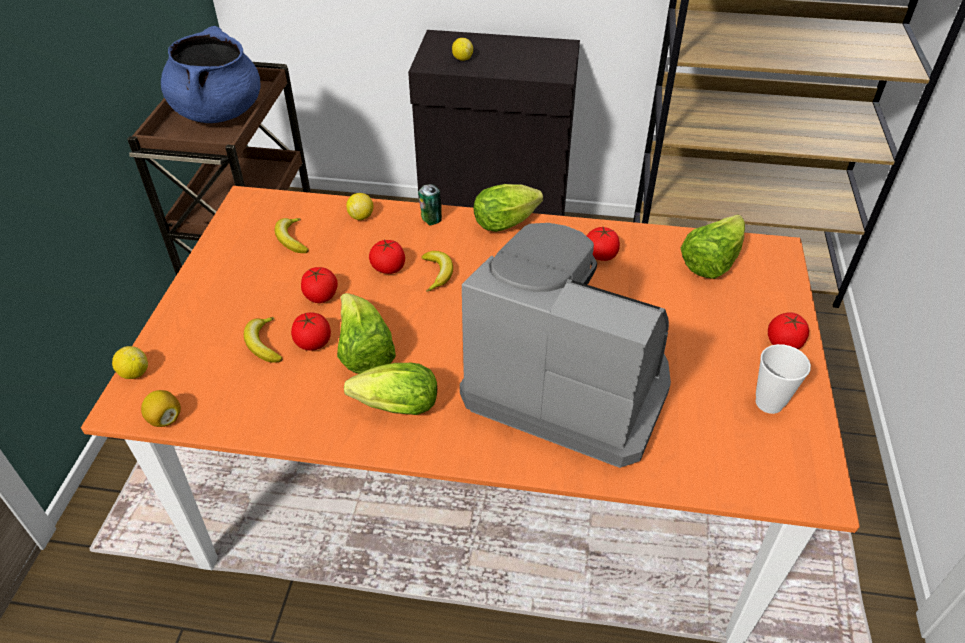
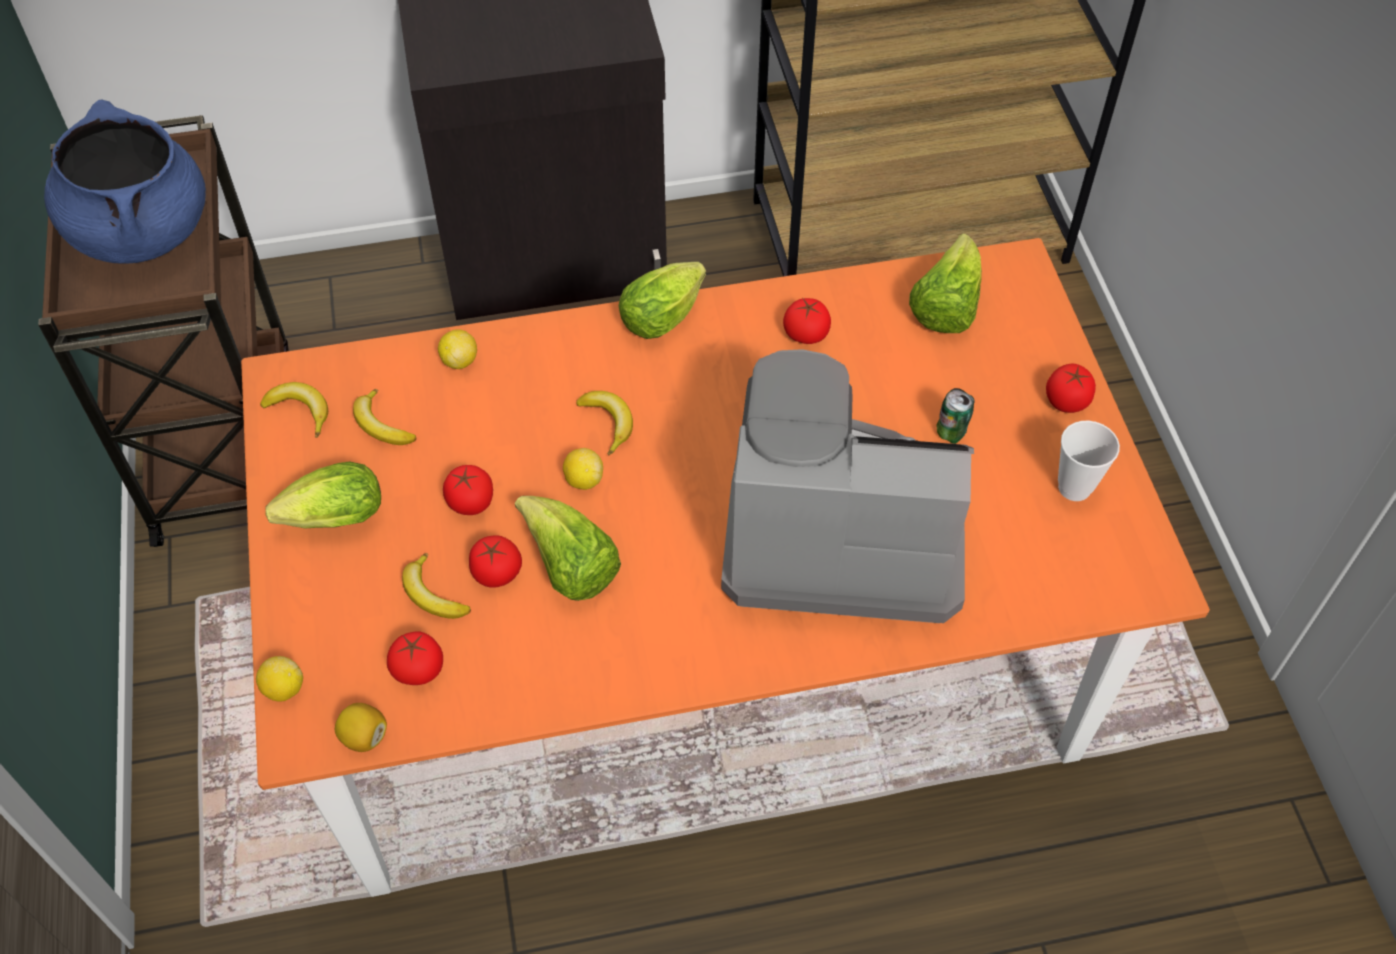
camera: 20 degrees left, 10 degrees up
(248, 220) = (300, 411): none -> banana
(388, 268) = (539, 433): tomato -> tomato (418, 669)
(392, 407) = (643, 630): lettuce -> lettuce (329, 520)
(431, 220) = (559, 340): can -> can (950, 434)
(462, 59) = (481, 46): lemon -> lemon (584, 480)

